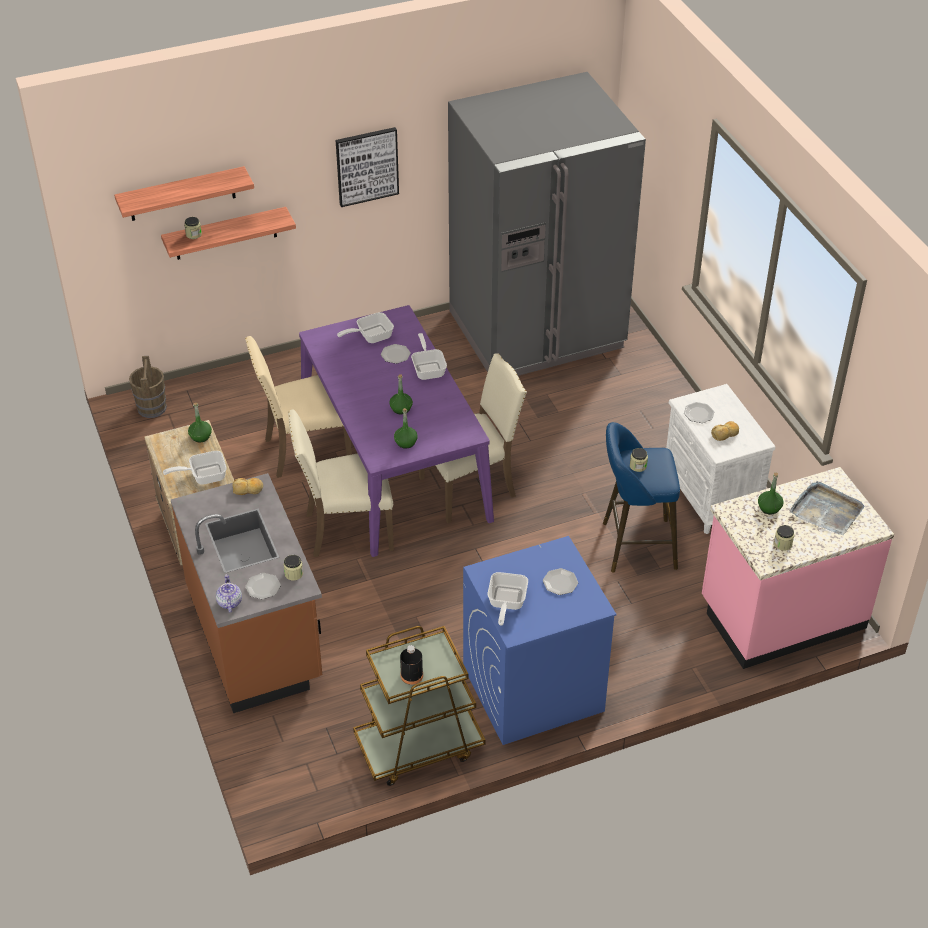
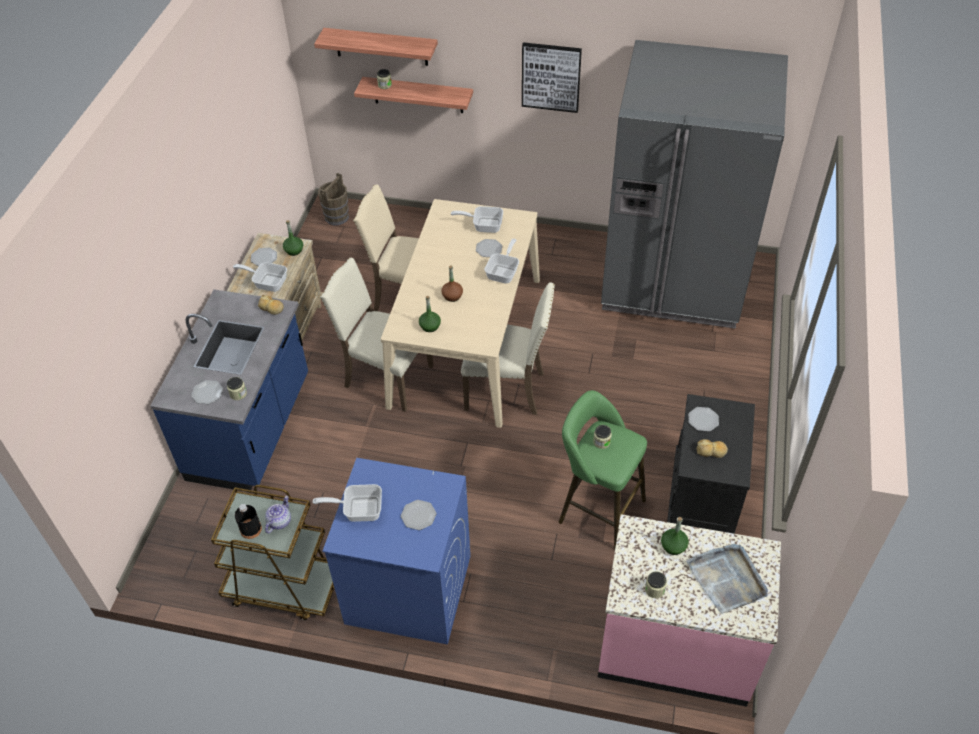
camera: 35 degrees right, 5 degrees up
(176, 456) = (264, 258): none -> plate
(229, 602) = (174, 392): teapot -> teapot (279, 521)
(256, 636) = (251, 429): brown counter -> blue counter
(394, 463) = (466, 340): purple dining table -> beige dining table
(401, 409) = (452, 296): green bottle -> brown bottle
(506, 603) = (358, 509): frying pan -> frying pan turned 45 degrees clockwise
(634, 546) = (597, 509): blue stool -> green stool
(711, 497) = (702, 500): white nightstand -> black nightstand

